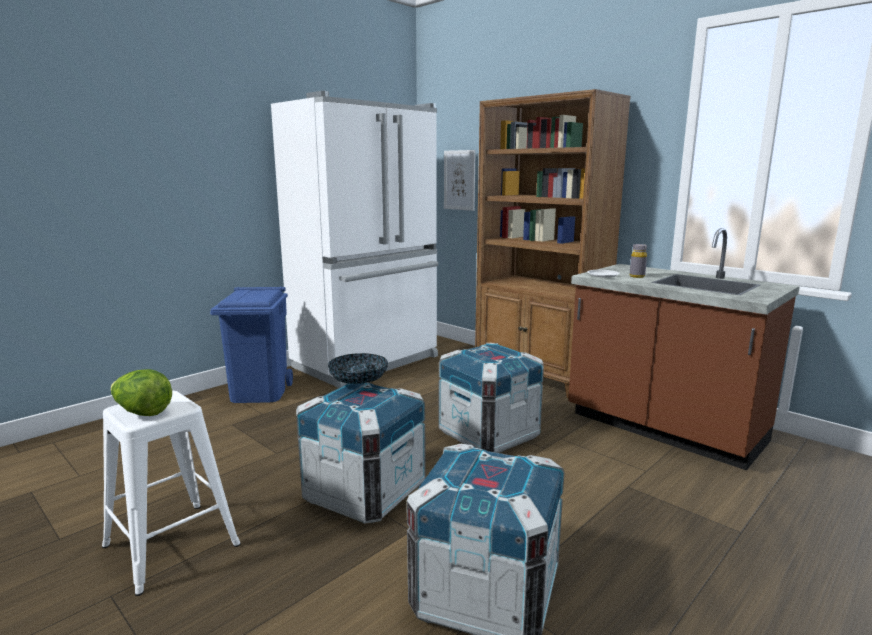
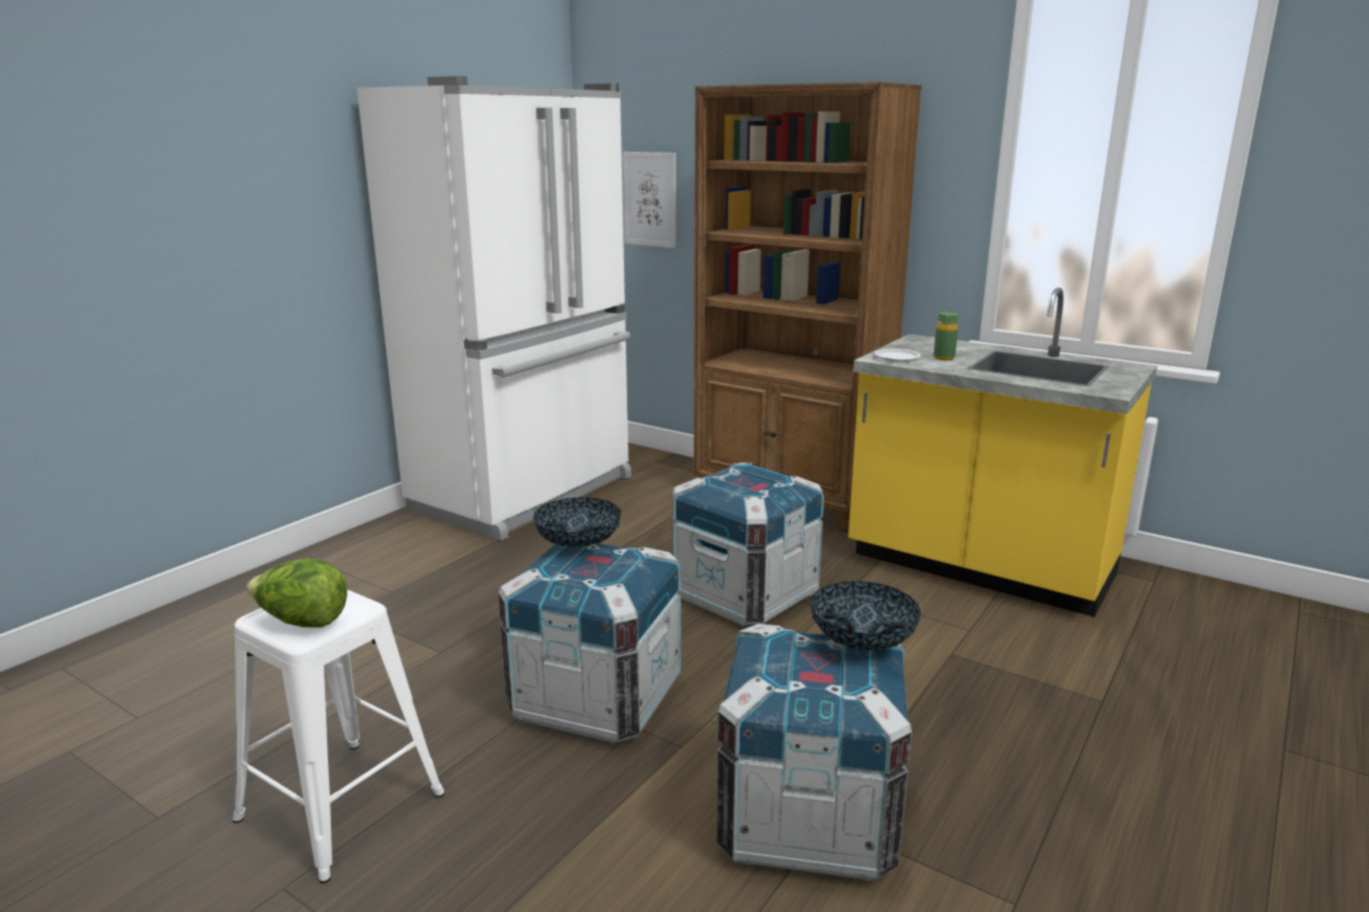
camera: 10 degrees left, 5 degrees up
(260, 392) = (373, 556): blue trash can -> none
(529, 459) = (862, 639): none -> bowl
(637, 276) = (944, 358): grey bottle -> green bottle
(663, 429) = (979, 568): brown counter -> yellow counter

